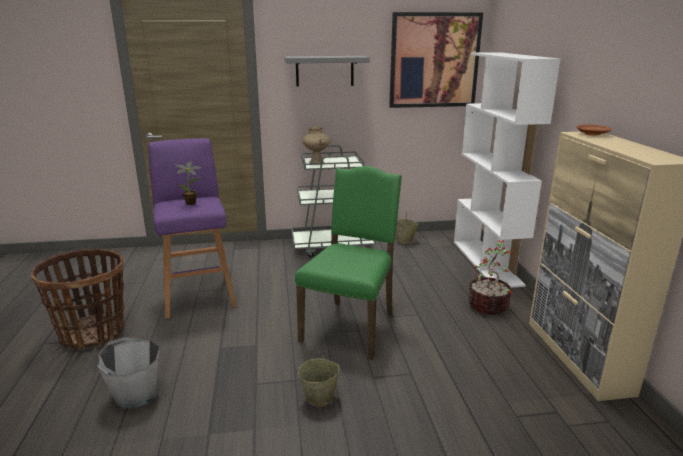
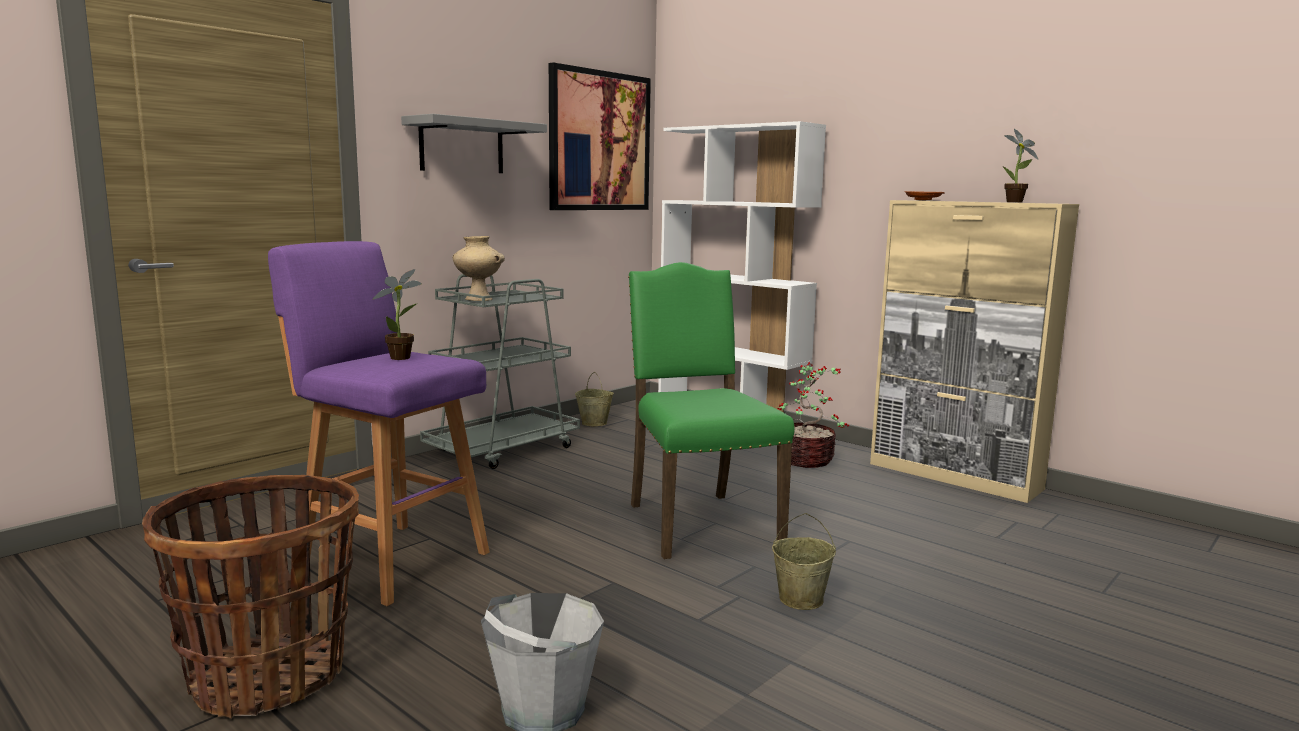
camera: 40 degrees left, 10 degrees down
(634, 153) = (1015, 202): none -> potted plant

